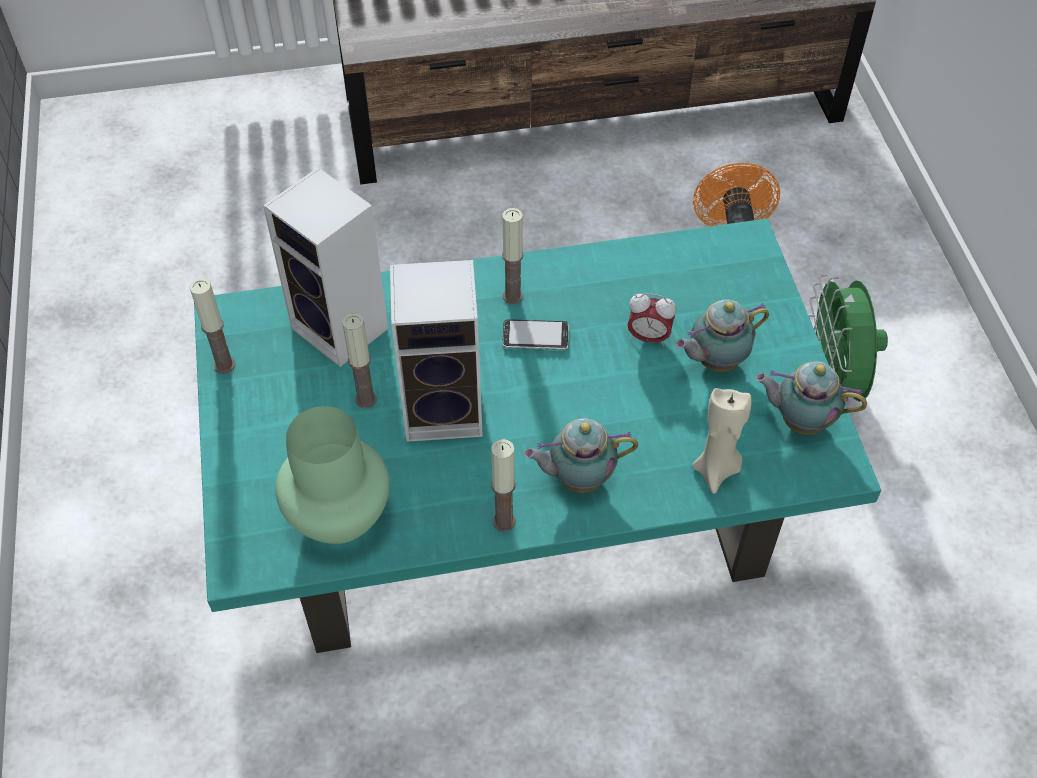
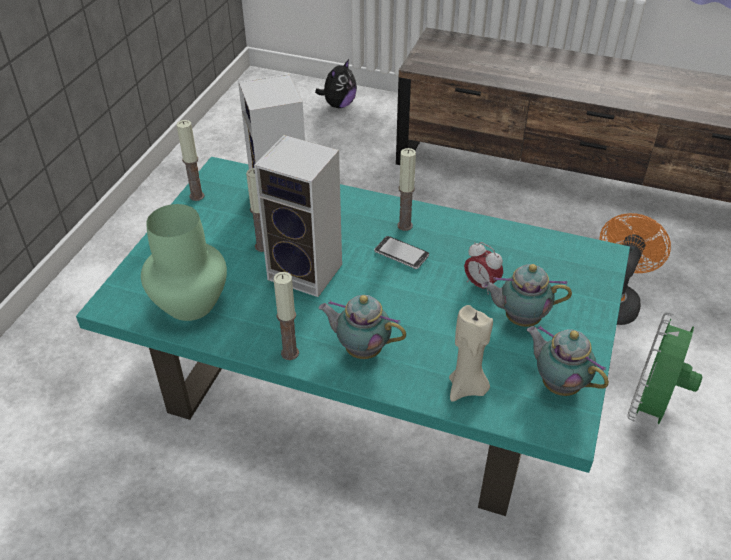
camera: 30 degrees right, 10 degrees down
(220, 120) = (338, 105): none -> plush toy

